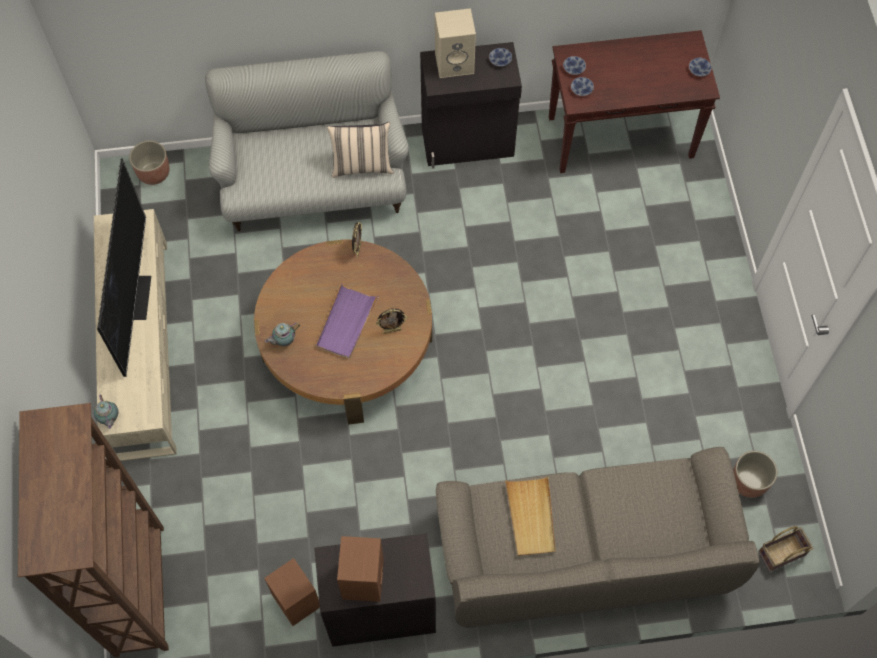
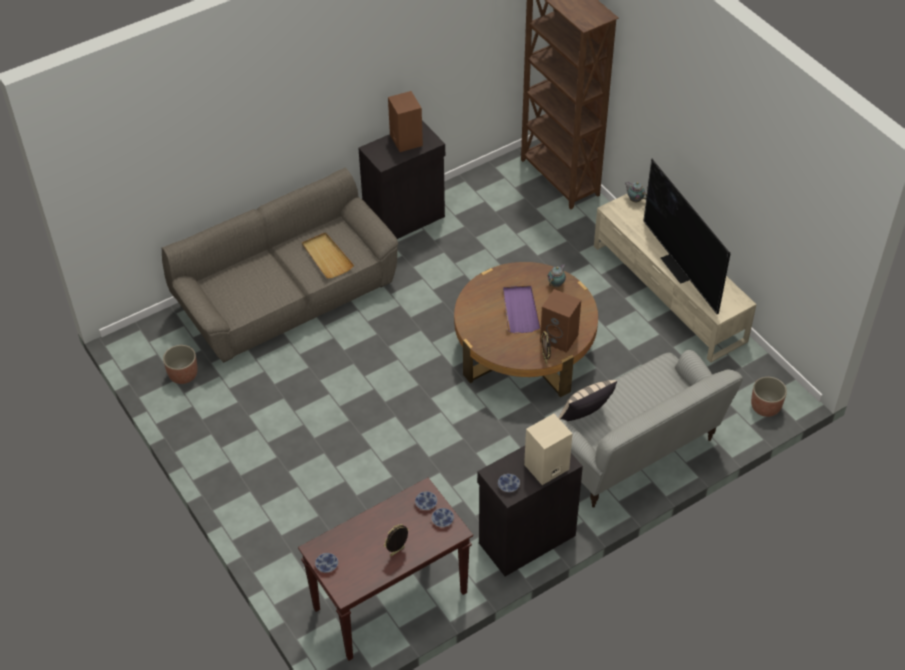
camera: 155 degrees right, 15 degrees down
(295, 600) = (461, 206): brown speaker -> brown speaker (560, 338)
(392, 330) = (484, 318): picture frame -> picture frame (397, 552)
(781, 554) = (147, 341): basket -> none

